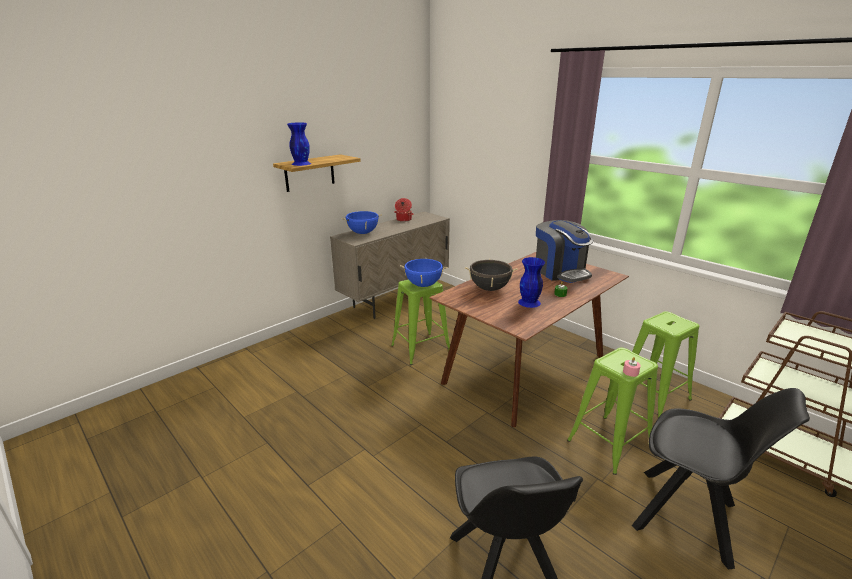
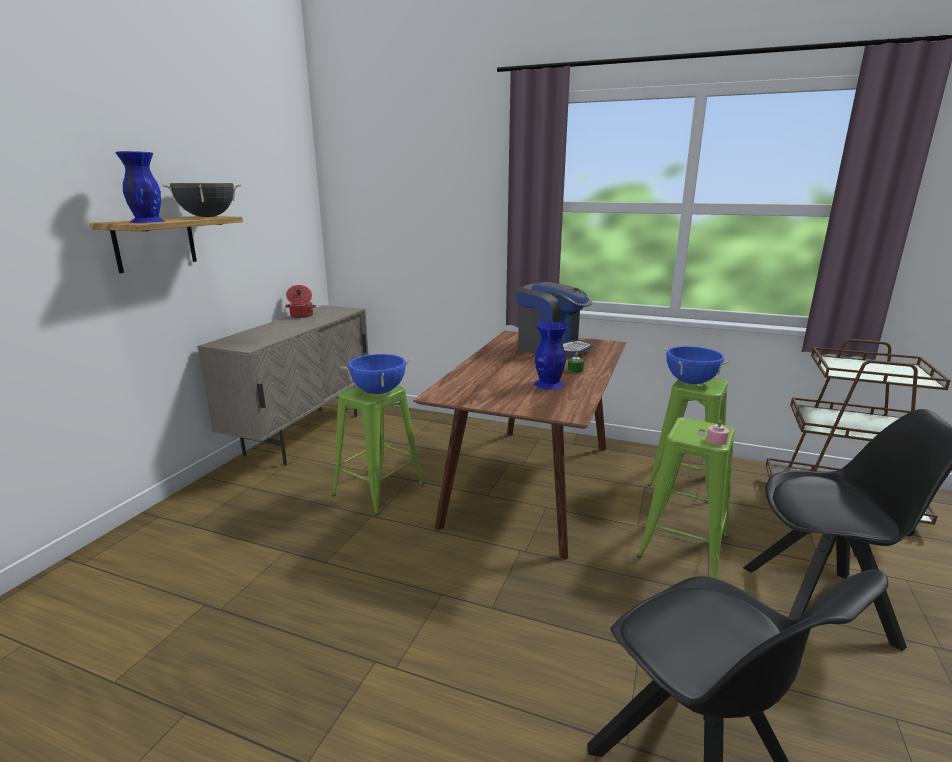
camera: 25 degrees left, 5 degrees down
(363, 233) = (251, 336): blue cooking pot -> blue cooking pot (691, 382)
(489, 289) = (485, 377): black cooking pot -> black cooking pot (207, 217)

